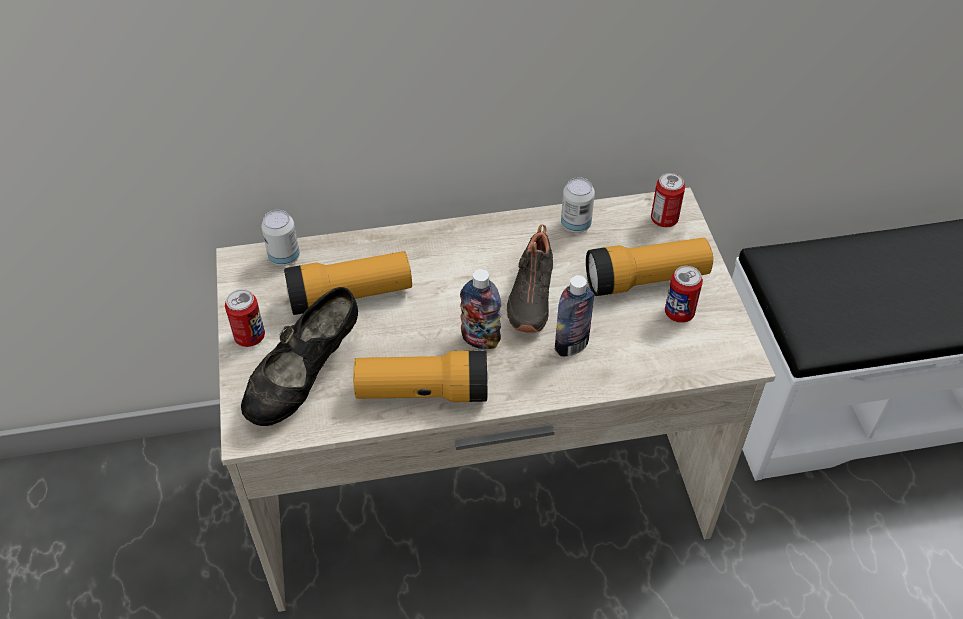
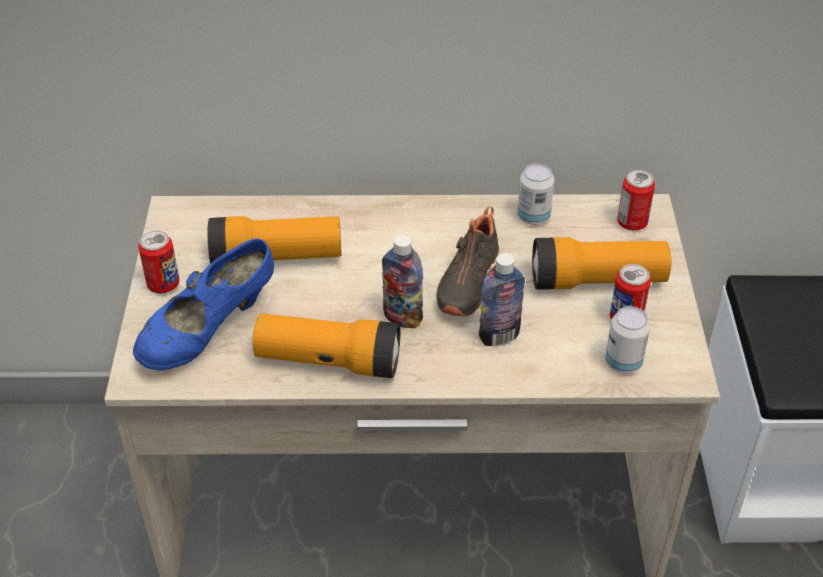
camera: 10 degrees right, 5 degrees down
(284, 257) = (218, 212): can -> can (623, 362)
(304, 379) = (209, 332): black shoe -> blue shoe

